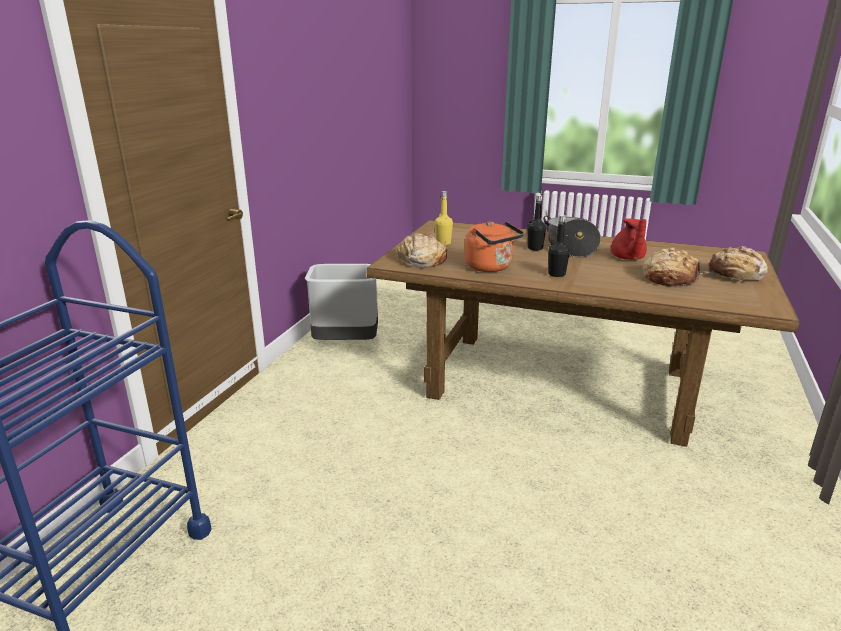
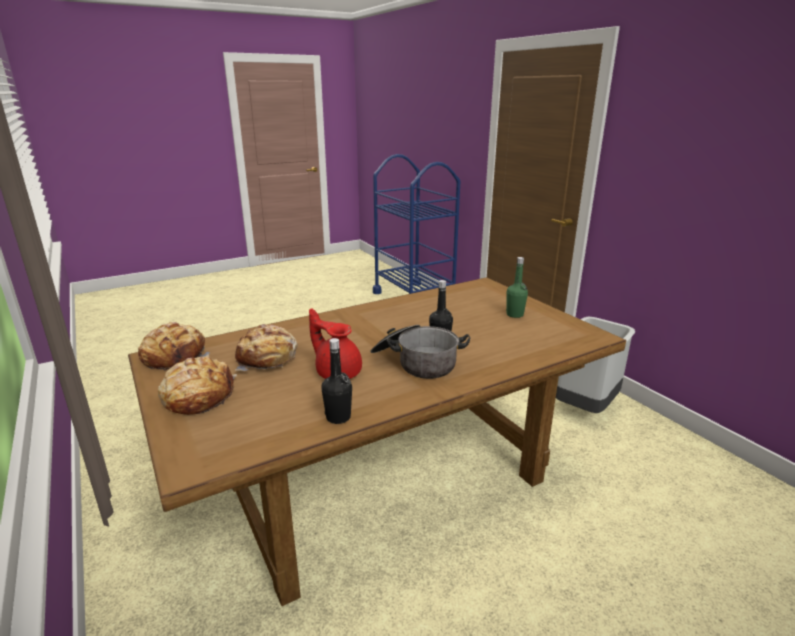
camera: 130 degrees right, 0 degrees up
(421, 260) = (475, 293): bread -> bread (175, 356)
(443, 243) = (514, 314): yellow bottle -> green bottle
(491, 267) = (420, 307): orange kettle -> none
(556, 274) = (365, 321): black bottle -> black bottle (338, 417)

